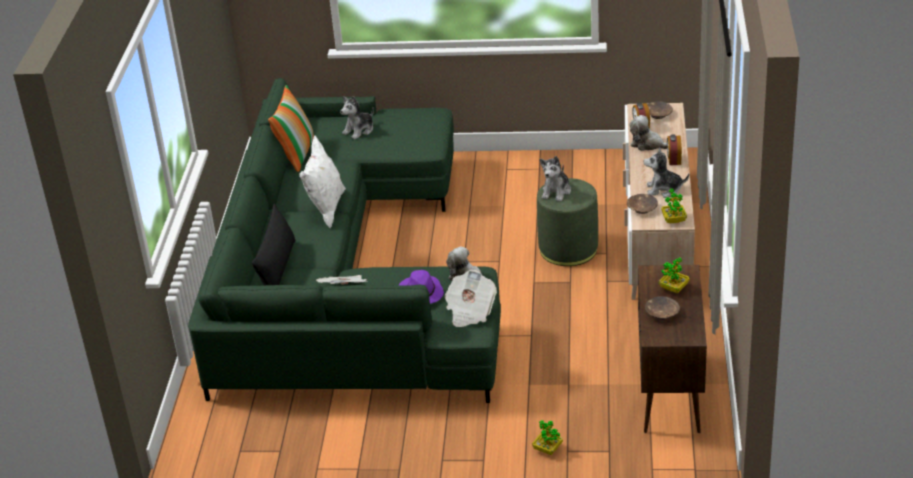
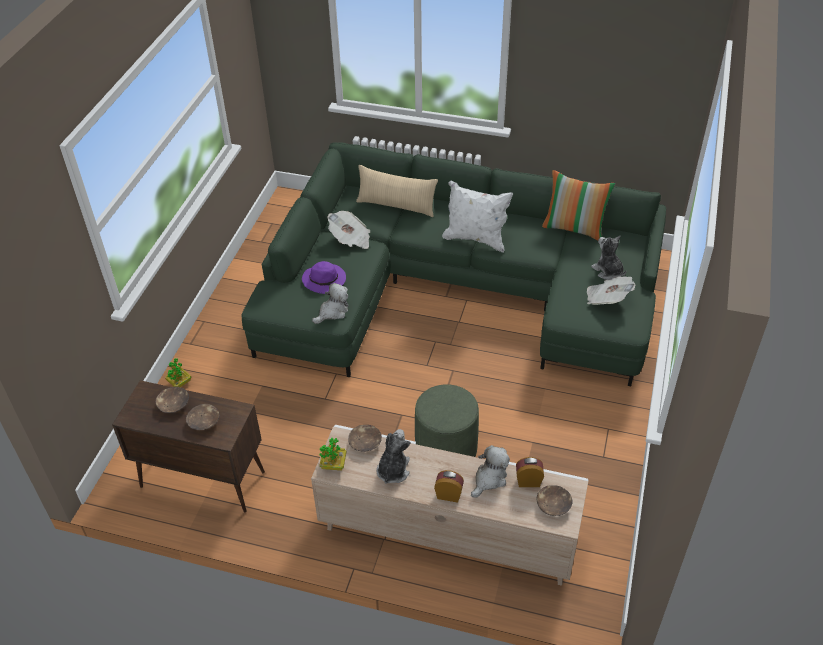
camera: 100 degrees right, 10 degrees up
(277, 269) = (396, 206): black pillow -> beige pillow
(470, 311) = (285, 306): newspaper -> newspaper (607, 299)
(556, 191) = (452, 399): plush toy -> none
(674, 288) = (204, 422): potted plant -> brown bowl

